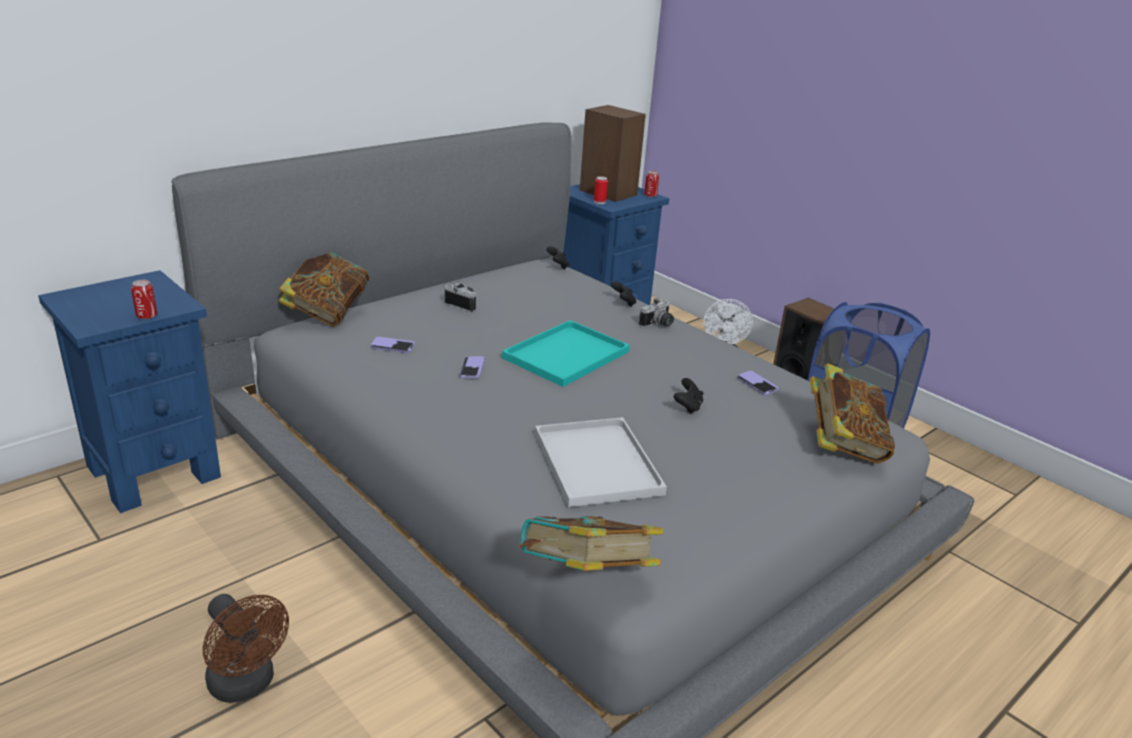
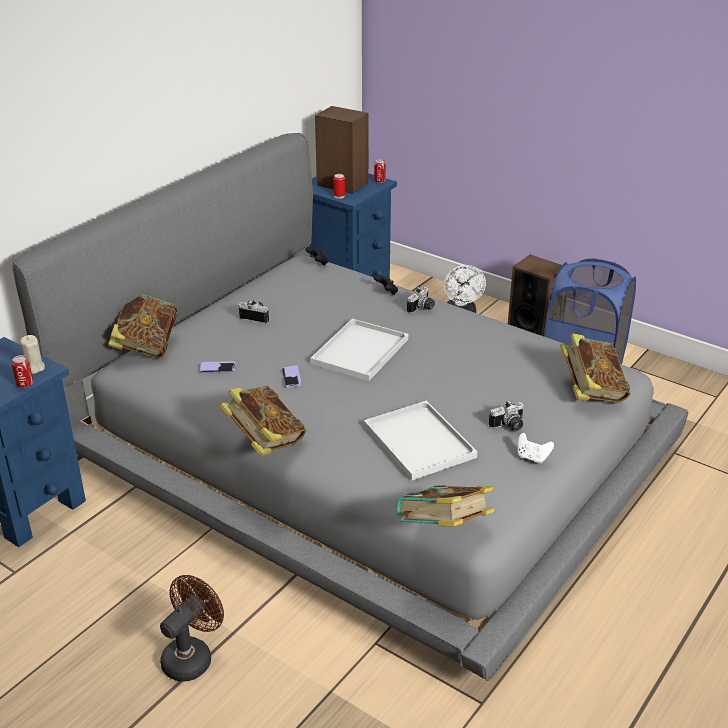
camera: 10 degrees left, 5 degrees up
(168, 302) = (34, 368): none -> beige candle
(246, 685) = (192, 656): brown fan -> brown fan turned 90 degrees counterclockwise
(405, 431) = (264, 442): none -> book
(566, 353) = (360, 350): turquoise tray -> white tray
(687, 407) = (469, 381): black game controller -> none
(721, 466) = (509, 426): none -> camera
(741, 508) = (532, 457): none -> white game controller
(757, 384) = (515, 351): phone -> none

